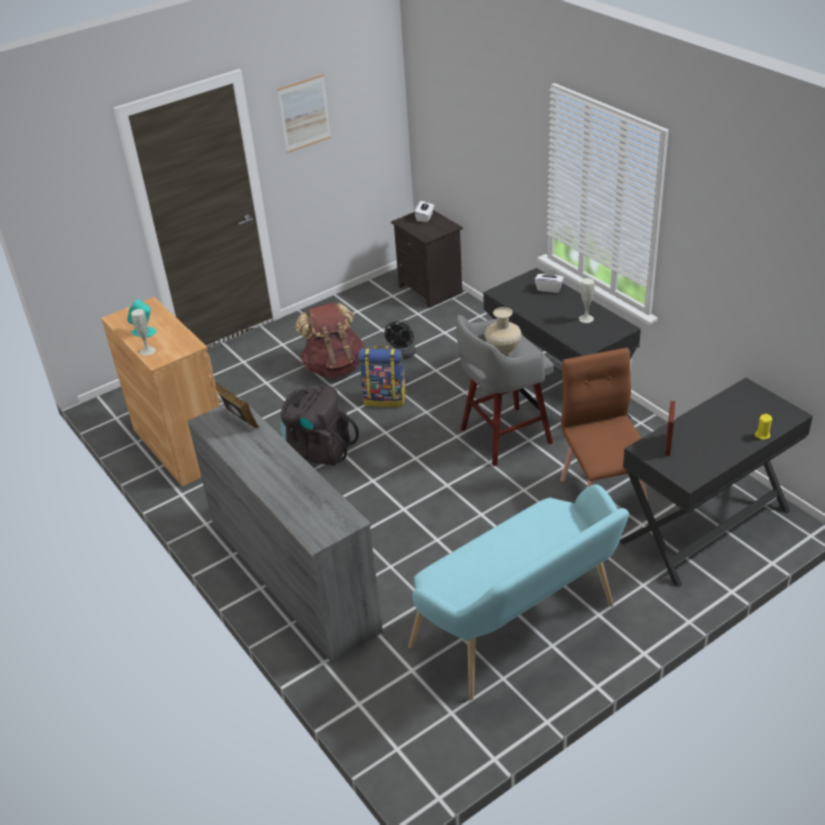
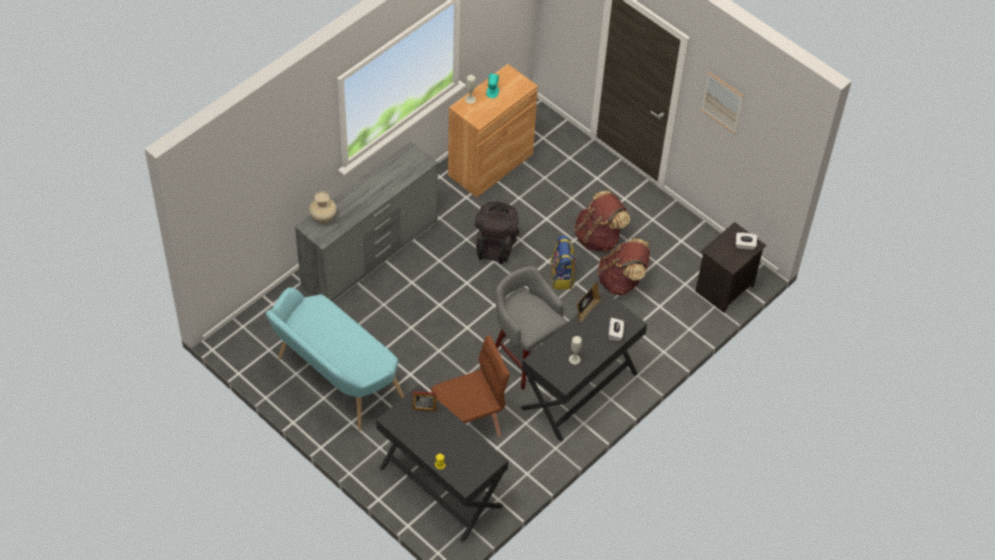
camera: 75 degrees right, 15 degrees up
(239, 421) = (412, 167): picture frame -> picture frame (587, 309)
(403, 355) = (622, 281): black fan -> brown backpack
(503, 350) = (534, 312): beige vase -> beige vase (323, 218)

